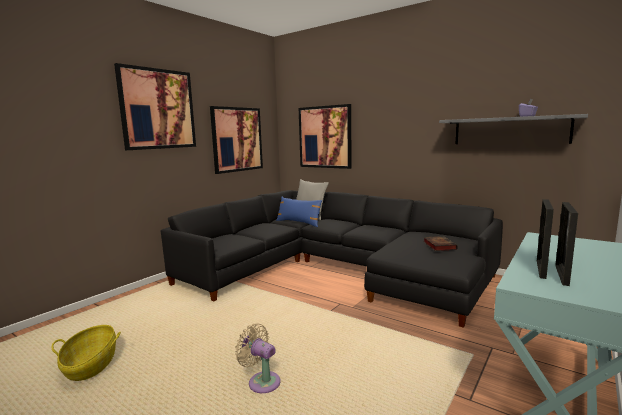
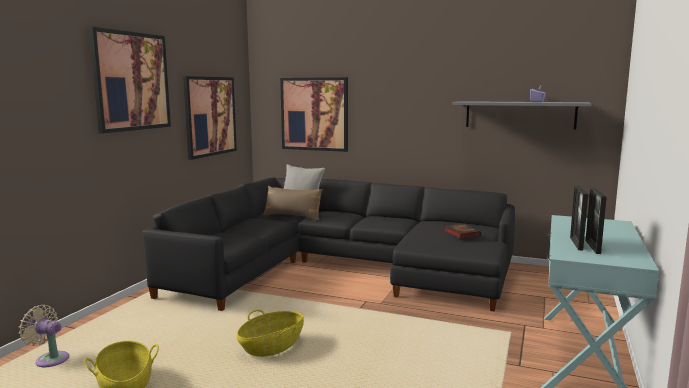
camera: 15 degrees left, 0 degrees up
(231, 342) = (272, 347): none -> basket
(261, 381) = (327, 375): beige fan -> beige fan (49, 359)
(299, 223) = (293, 216): blue pillow -> brown pillow

